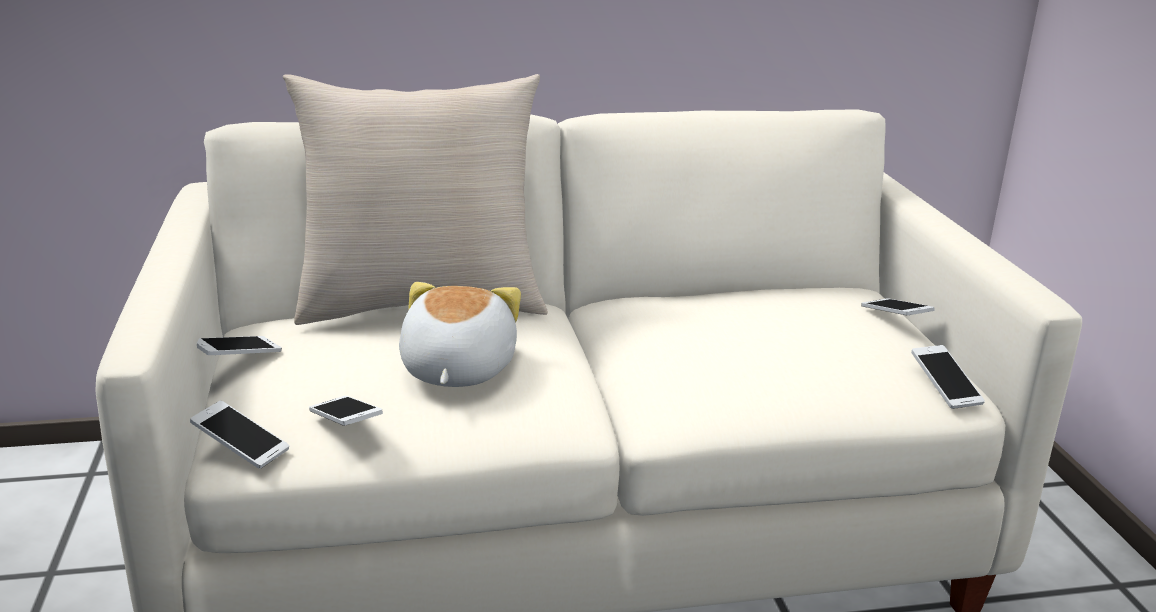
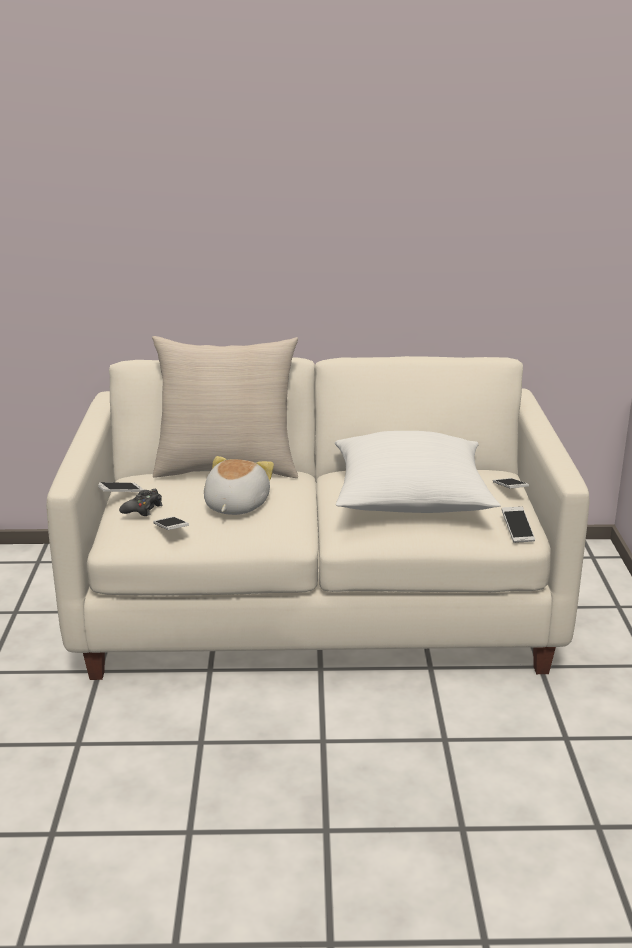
camera: 10 degrees right, 0 degrees up
(241, 446) = (116, 539): phone -> none
(285, 384) = (143, 509): none -> black game controller
(750, 340) = (410, 498): none -> white pillow

